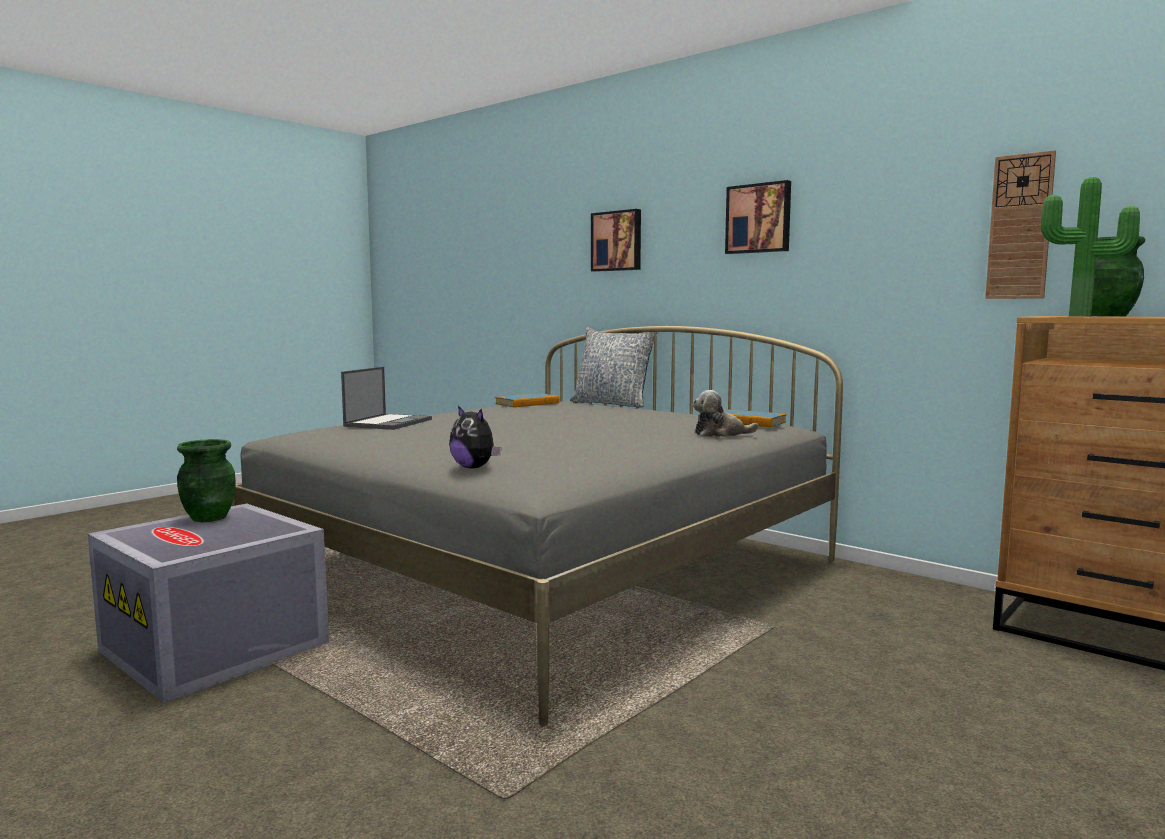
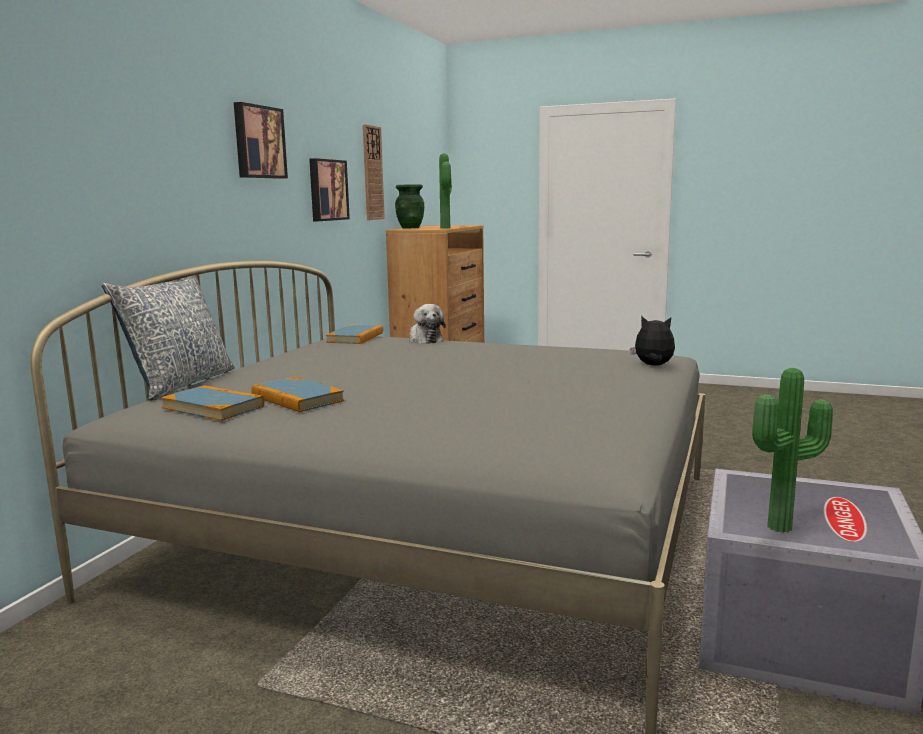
camera: 110 degrees left, 5 degrees up
(208, 518) = (783, 529): green vase -> potted plant
(389, 423) = (480, 427): laptop -> none
(474, 467) = (653, 366): plush toy -> plush toy turned 90 degrees counterclockwise
(520, 409) = (297, 399): none -> book
(617, 241) = (113, 145): picture -> picture (327, 190)

